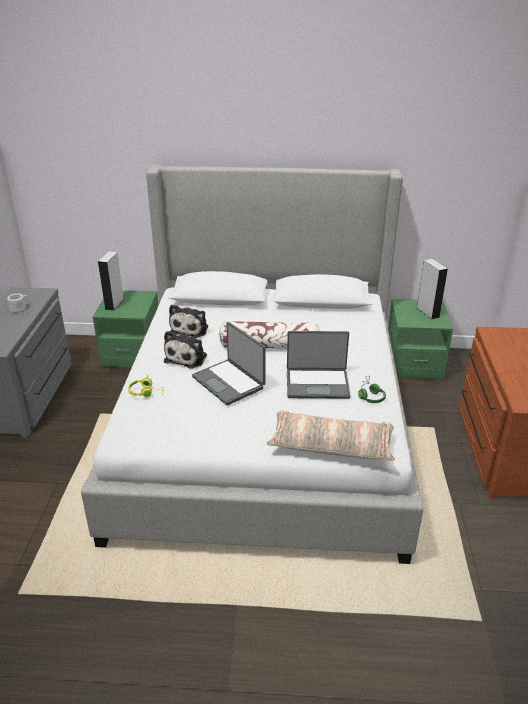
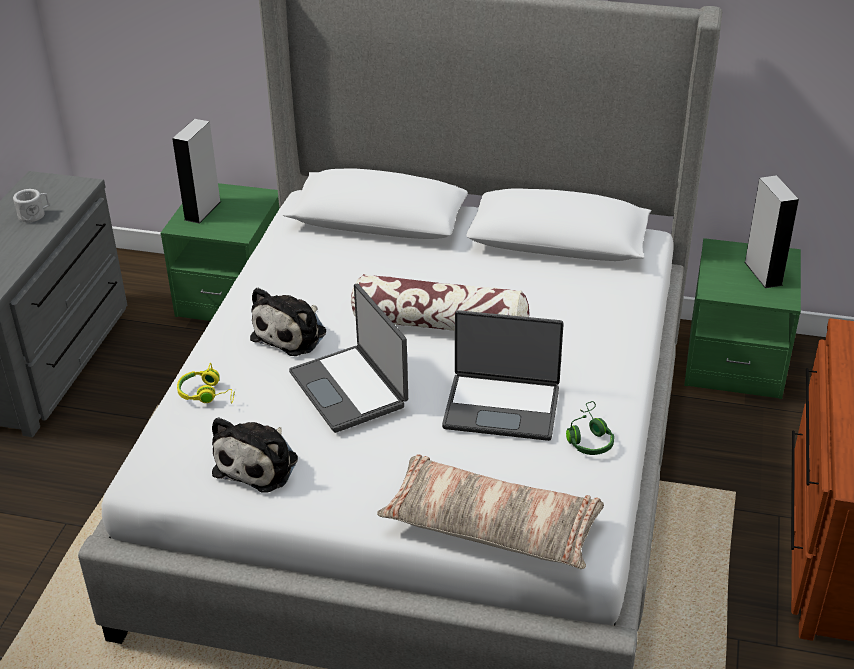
camera: 10 degrees right, 5 degrees up
(190, 329) = (311, 278): plush toy -> plush toy (259, 463)

